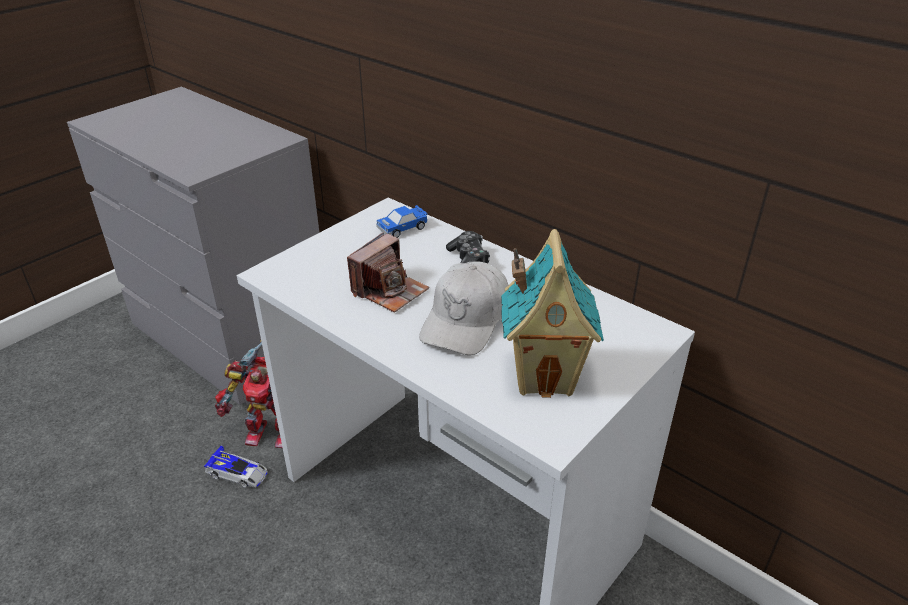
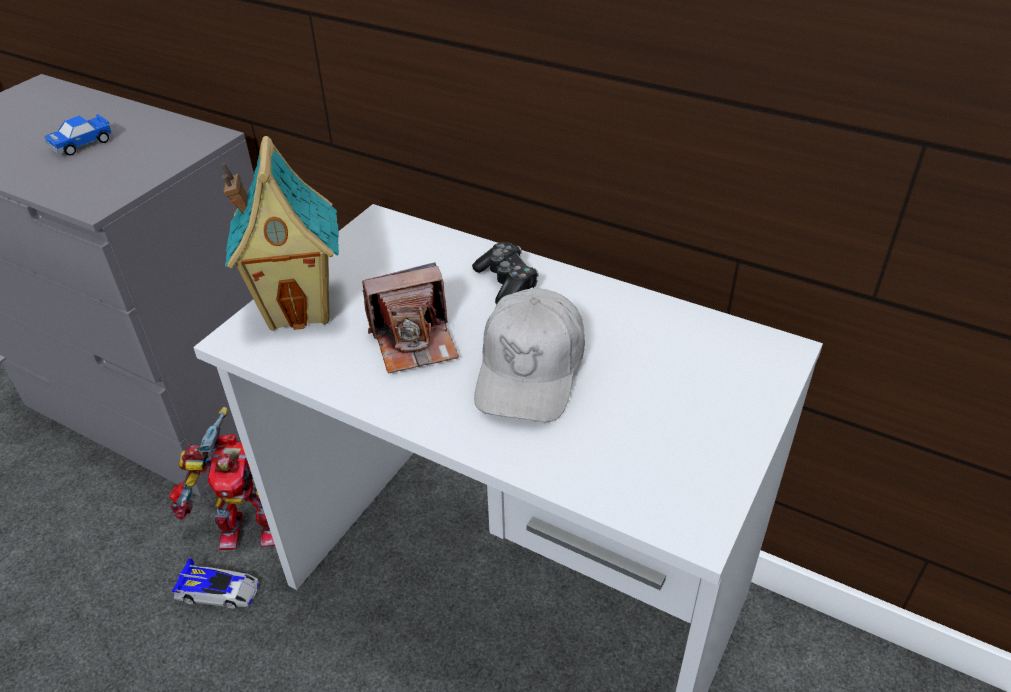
camera: 10 degrees left, 5 degrees up
(389, 291) = (414, 341): camera -> camera turned 45 degrees clockwise
(403, 228) = (406, 247): toy car -> toy car (83, 143)
(545, 376) = (657, 437): toy house -> toy house (300, 308)

